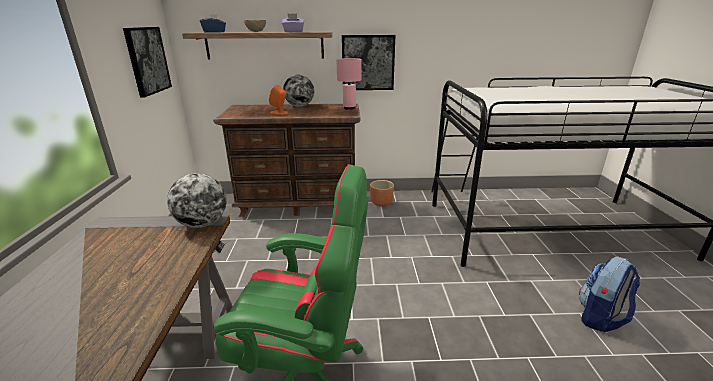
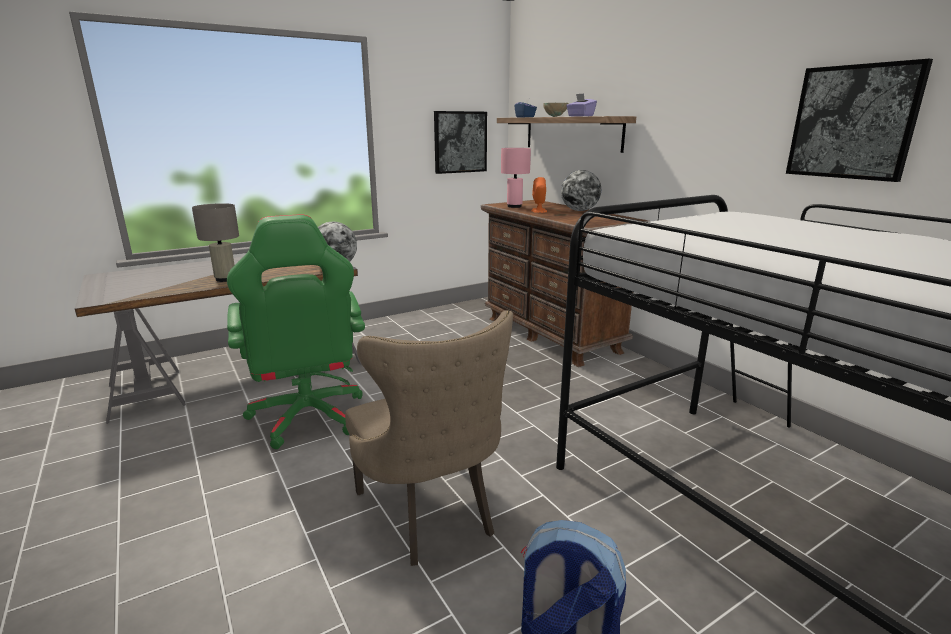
camera: 60 degrees right, 5 degrees down
(130, 309) = (225, 279): none -> grey table lamp
(349, 108) = (616, 221): pink table lamp -> pink table lamp (514, 206)
(368, 63) = (672, 163): picture -> picture (853, 122)
(381, 203) = (632, 375): brown planter -> none
(489, 334) = (431, 513): none -> beige chair

